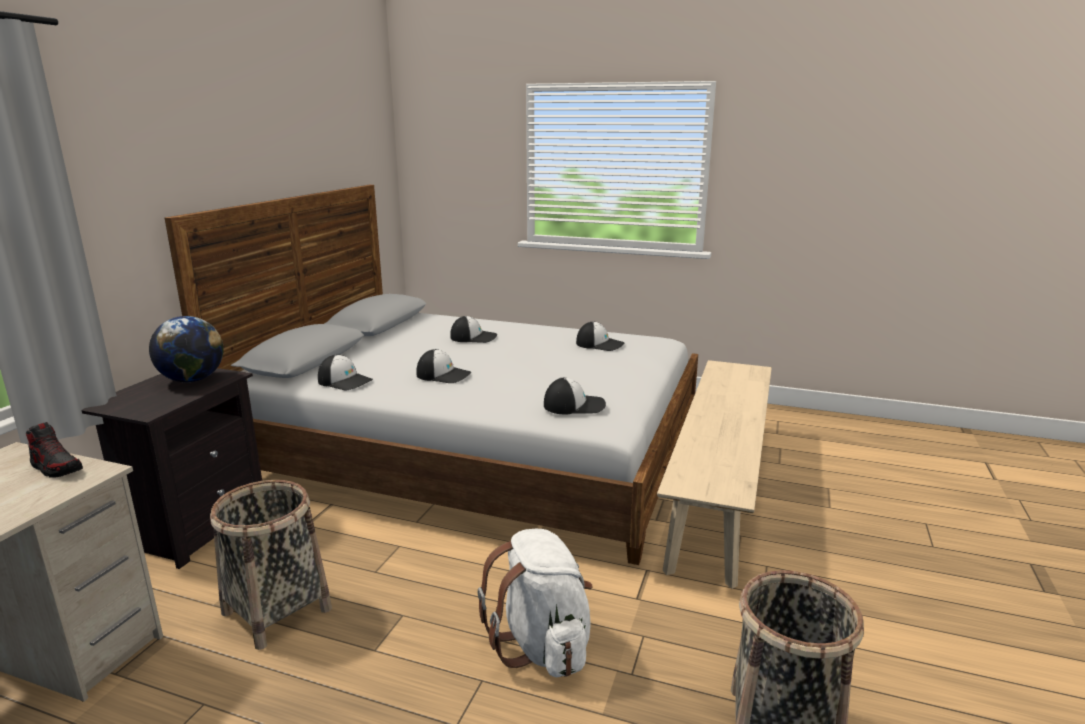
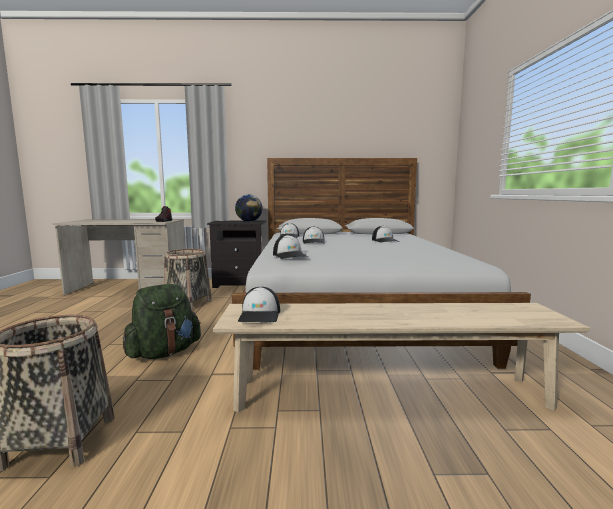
camera: 70 degrees right, 10 degrees down
(542, 645) = (164, 353): white backpack -> green backpack
(600, 344) = (426, 254): cap -> cap (260, 315)

